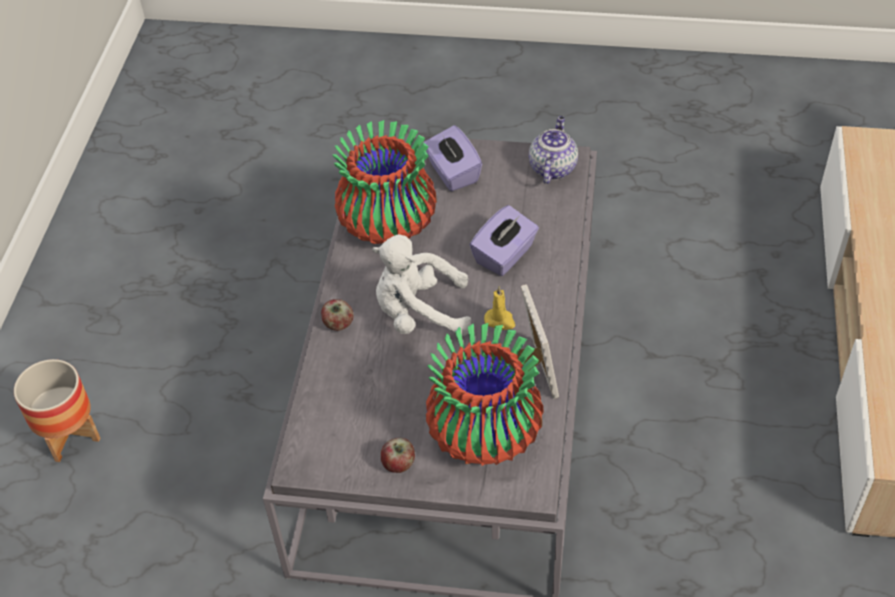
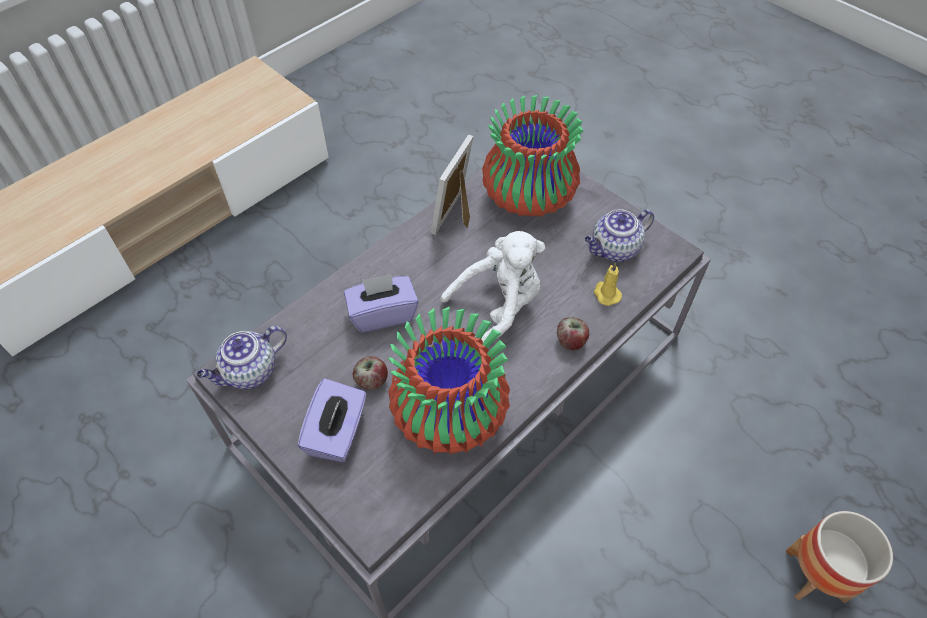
camera: 145 degrees left, 5 degrees up
(359, 430) = (614, 250): none -> teapot
(399, 464) = (602, 212): apple -> apple (372, 380)
(419, 313) = (497, 308): white plush toy -> white plush toy turned 60 degrees counterclockwise
(500, 321) = (442, 263): yellow candle -> yellow candle (606, 293)

